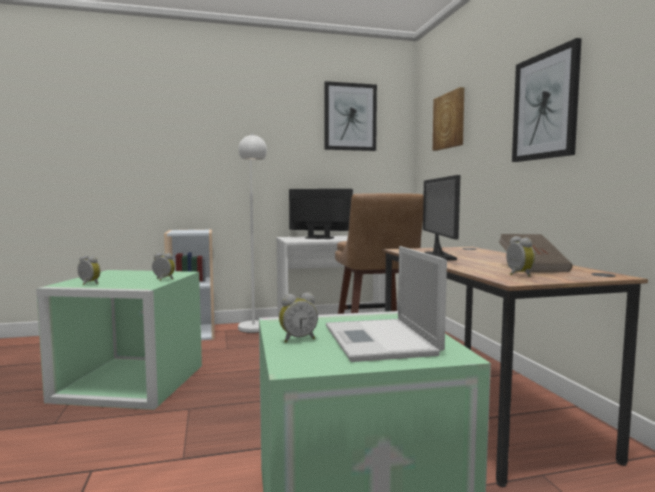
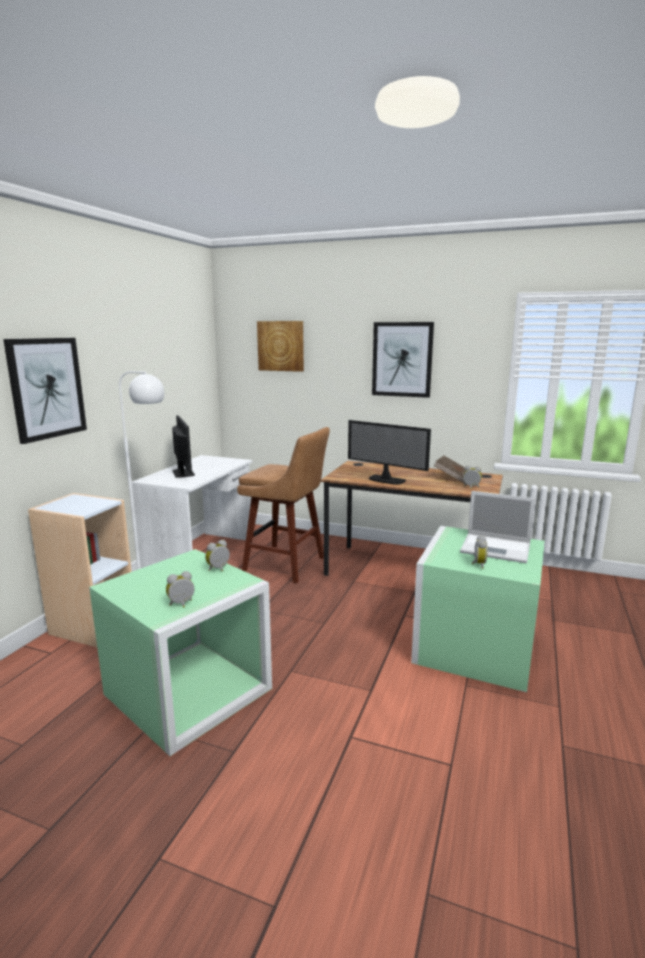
camera: 55 degrees left, 10 degrees up
(319, 238) = (183, 473): monitor -> monitor turned 105 degrees clockwise
(350, 117) = (173, 332): picture -> picture (47, 388)

